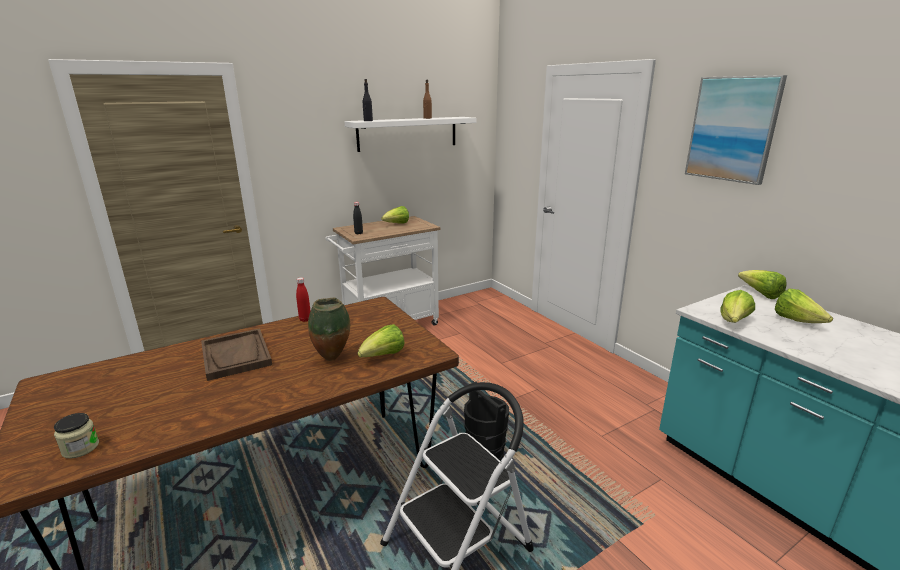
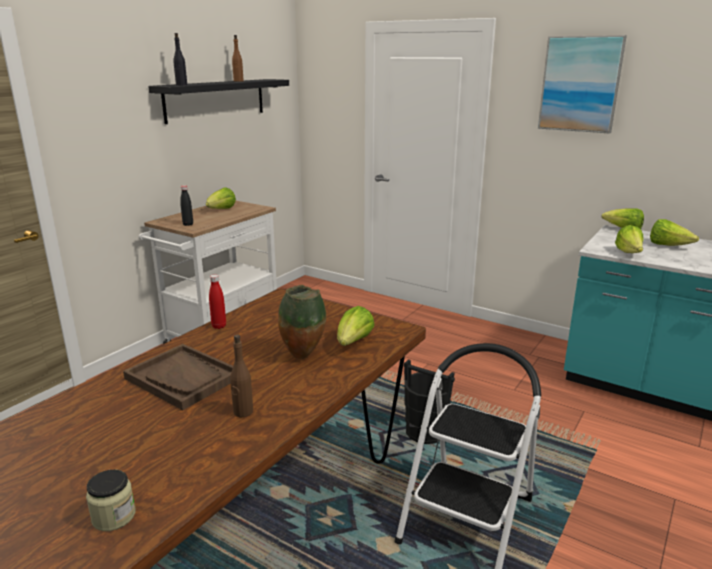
camera: 25 degrees left, 0 degrees up
(241, 393) = (243, 412): none -> brown bottle
(408, 133) = (215, 100): white shelf -> black shelf

